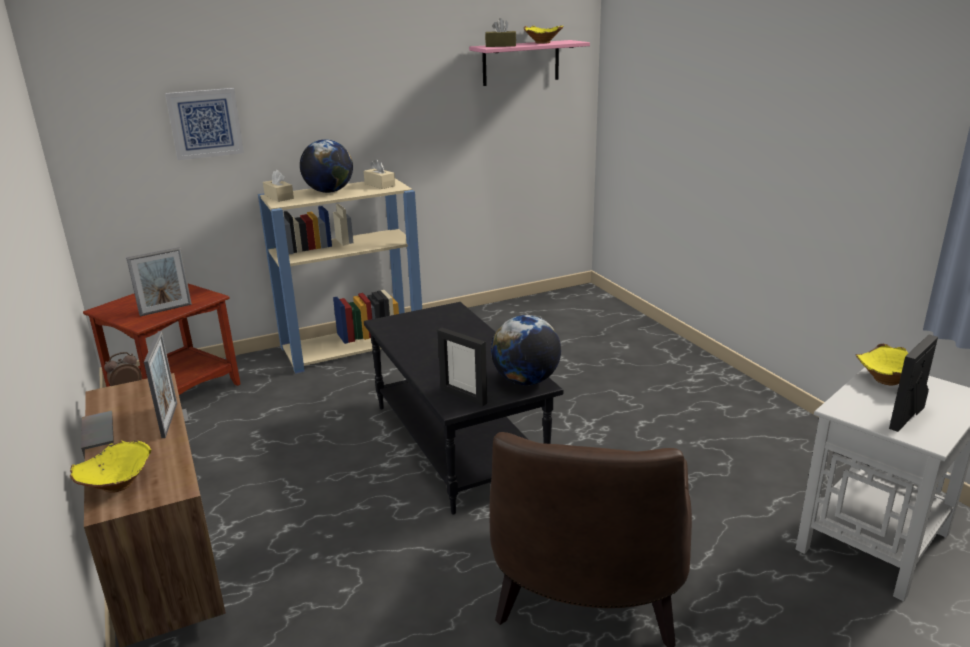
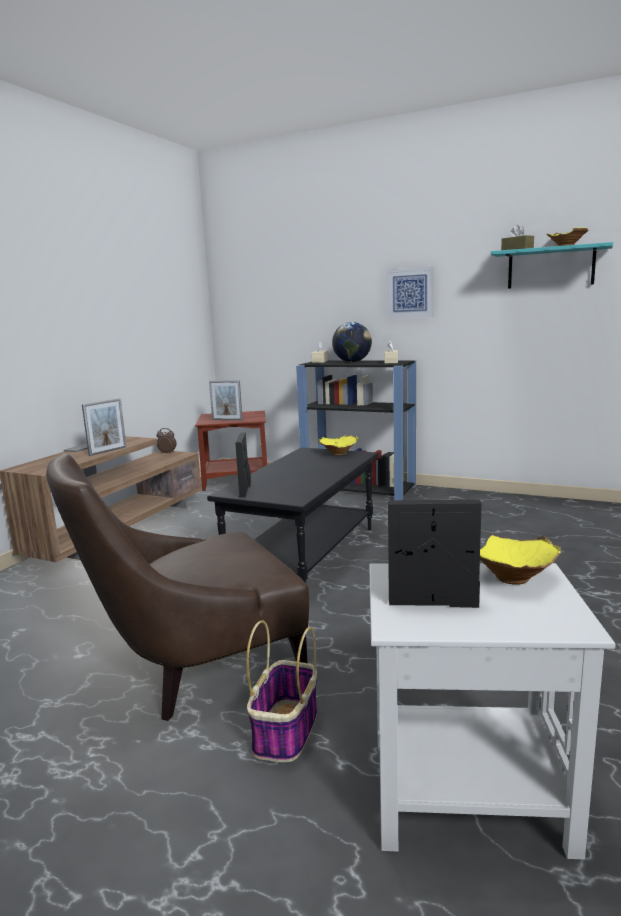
camera: 50 degrees right, 10 degrees down
(116, 484) = (39, 463): yellow bowl -> yellow bowl (338, 453)
(205, 123) = (291, 308): picture -> picture (410, 293)
(353, 346) = (359, 488): beige bookcase -> black bookcase
(521, 63) = (550, 267): pink shelf -> turquoise shelf
(526, 381) = (295, 495): globe -> none
(748, 586) = (286, 732): none -> basket

